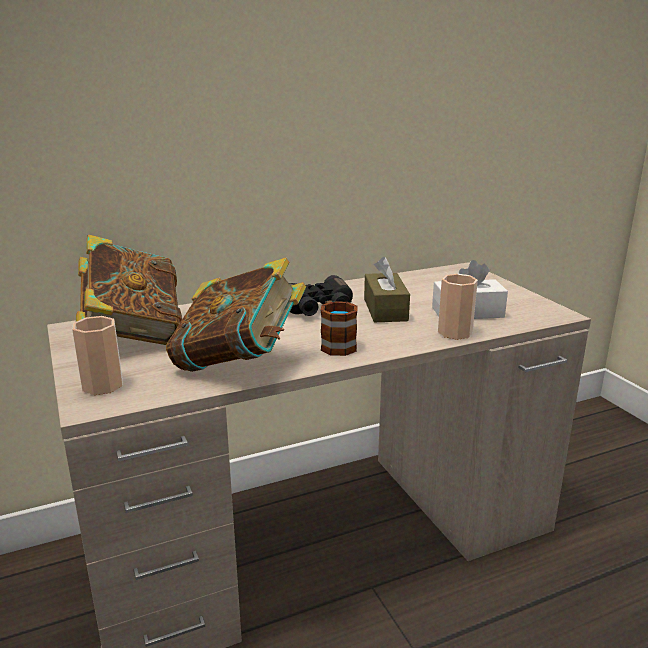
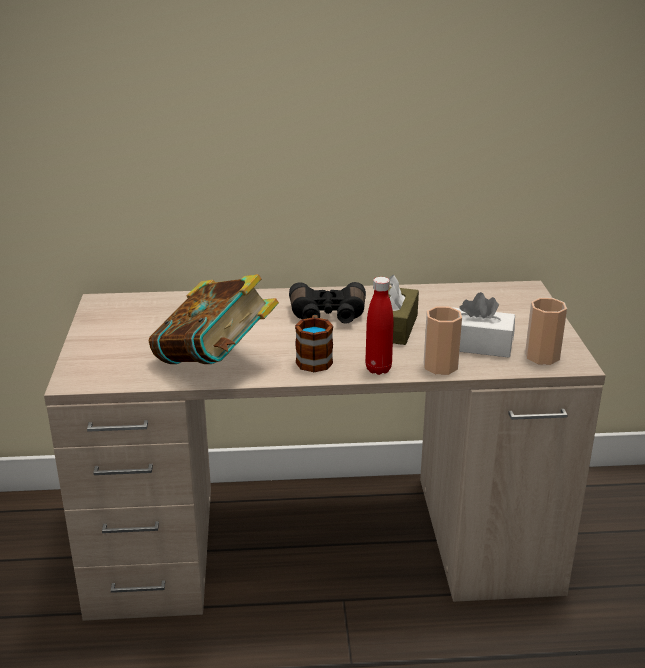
camera: 20 degrees right, 5 degrees up
(102, 385) = (93, 364): cup -> cup (542, 356)
(133, 334) = (145, 316): book -> none
(403, 343) = (378, 369): none -> red bottle

